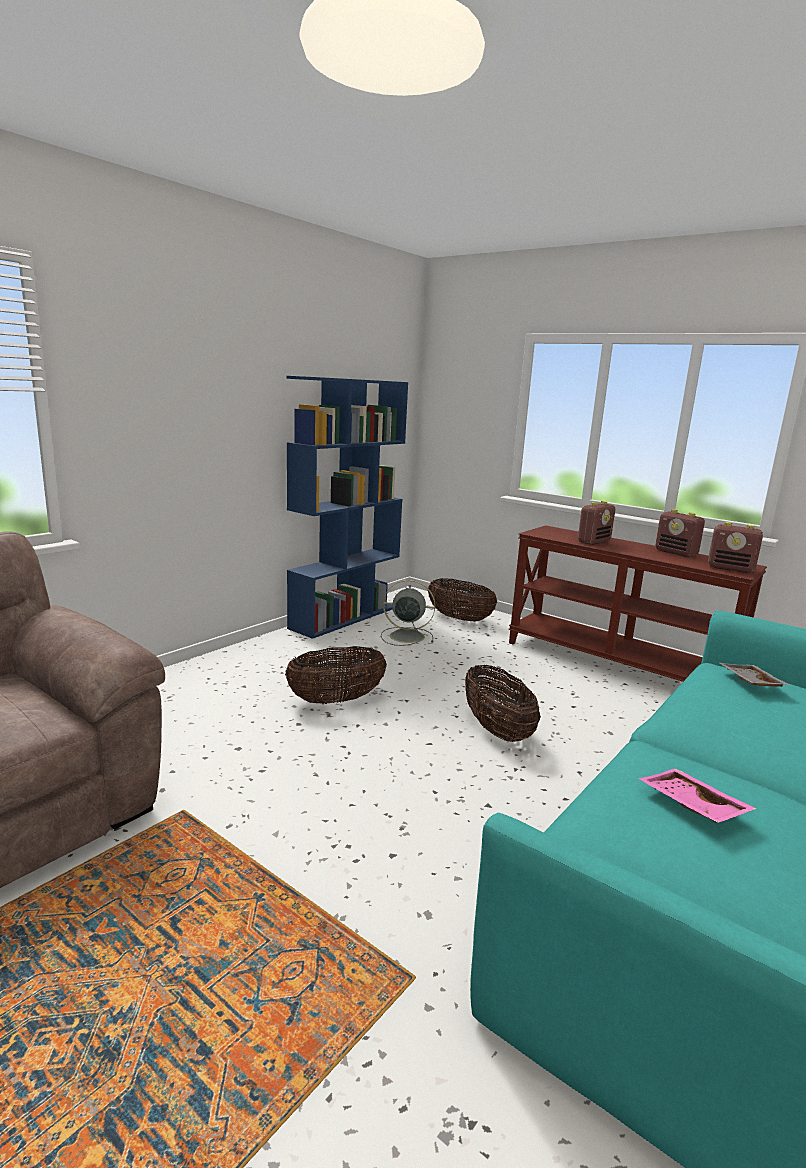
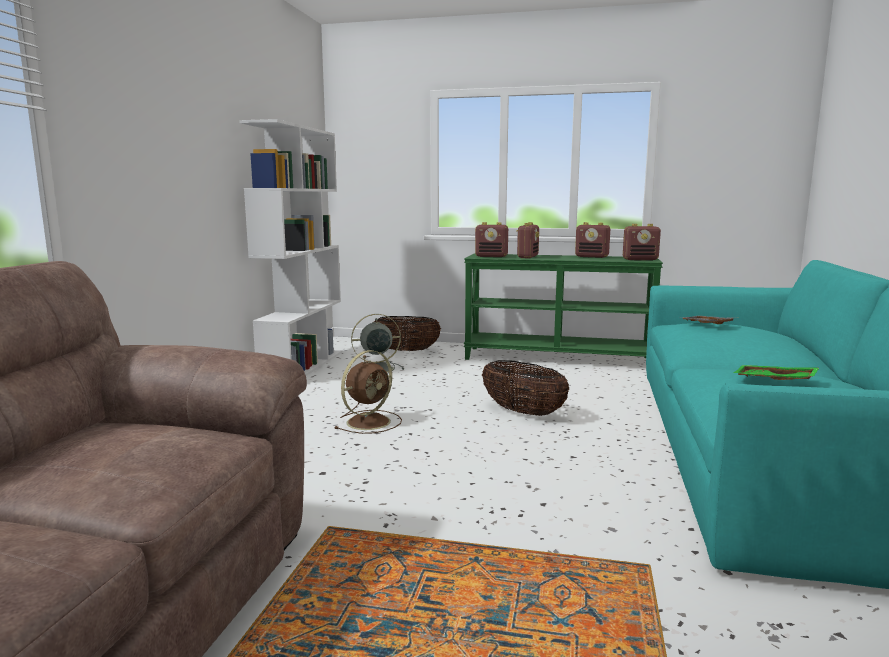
camera: 25 degrees left, 5 degrees down
(336, 700) = (370, 421): basket -> brown fan
(345, 617) = (303, 366): blue bookcase -> white bookcase
(554, 534) = (491, 256): none -> radio
(617, 664) = (557, 358): brown console table -> green console table
(690, 806) = (774, 381): pink tray -> green tray

